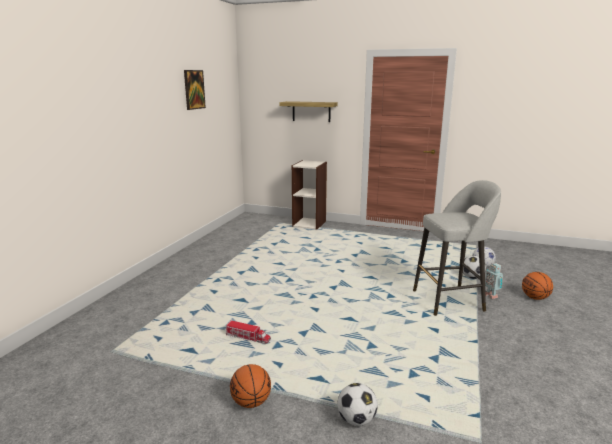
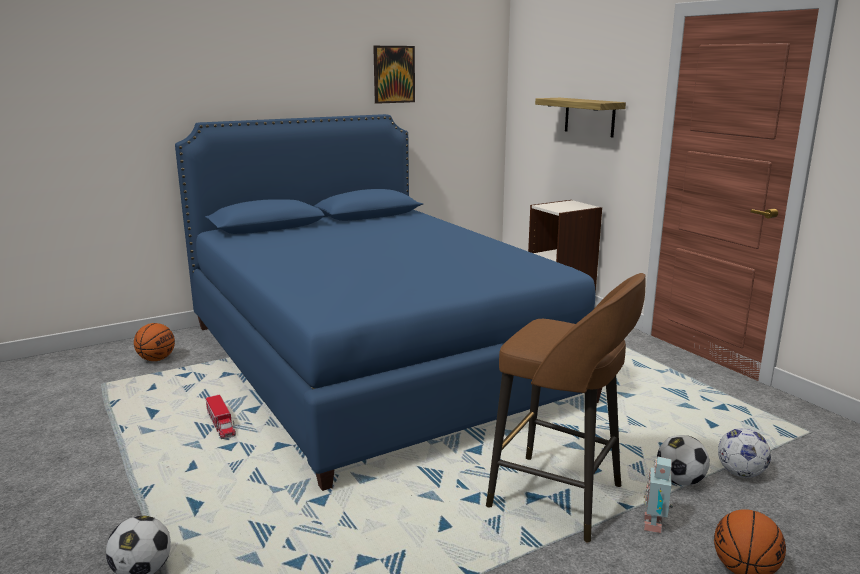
camera: 40 degrees right, 0 degrees up
(251, 402) = (101, 491): basketball -> basketball (156, 359)
(267, 275) = (374, 361): none -> blue bed
(450, 300) = (559, 498): grey stool -> brown stool

